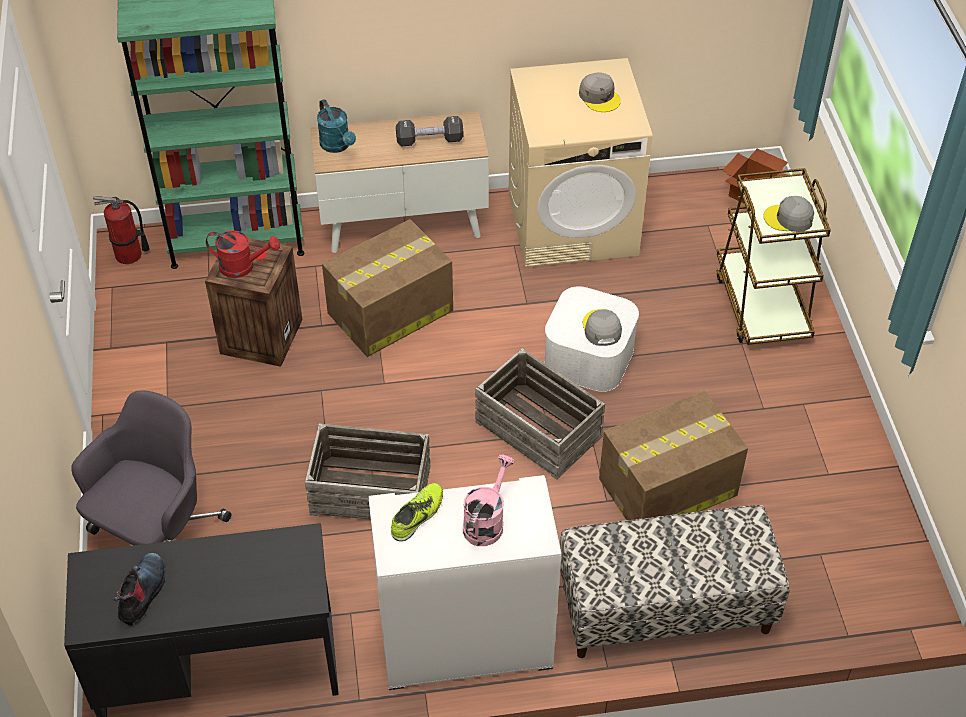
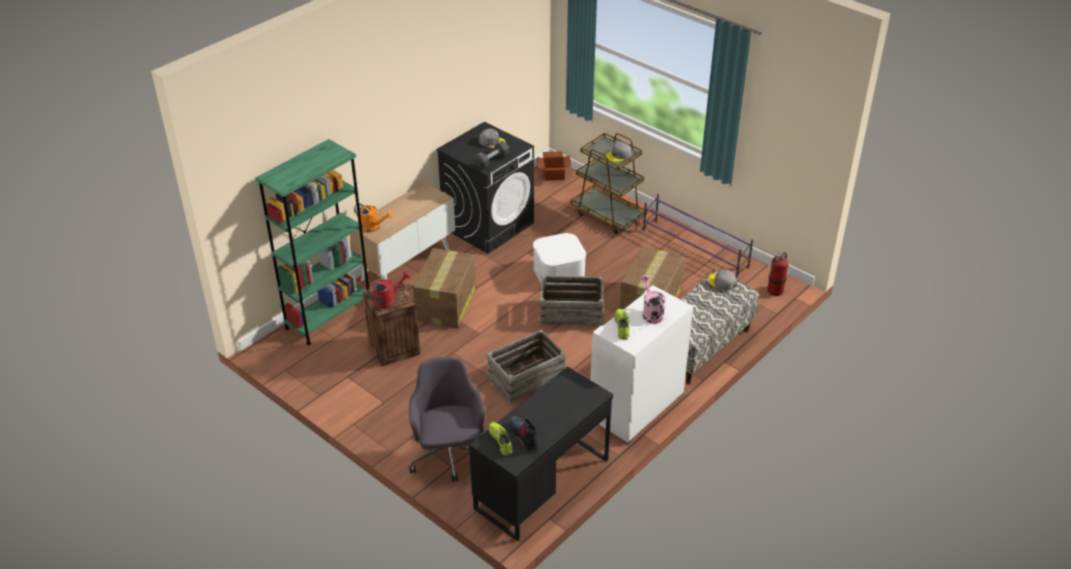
camera: 40 degrees left, 10 degrees down
(108, 577) = (501, 441): none -> shoe
(129, 255) = (276, 352): fire extinguisher -> fire extinguisher (775, 291)
(337, 146) = (373, 227): turquoise watering can -> orange watering can
(429, 140) = (416, 204): black dumbbell -> black dumbbell (491, 160)
(573, 224) = (488, 225): beige washing machine -> black washing machine
(601, 328) = (567, 249): grey cap -> grey cap (722, 282)
(836, 440) = (695, 248): none -> purple shoe rack

